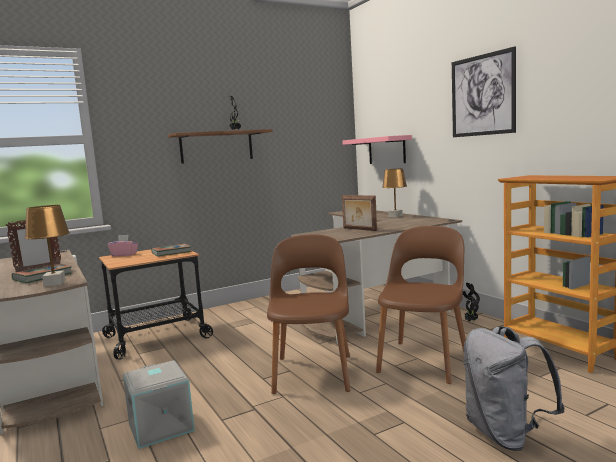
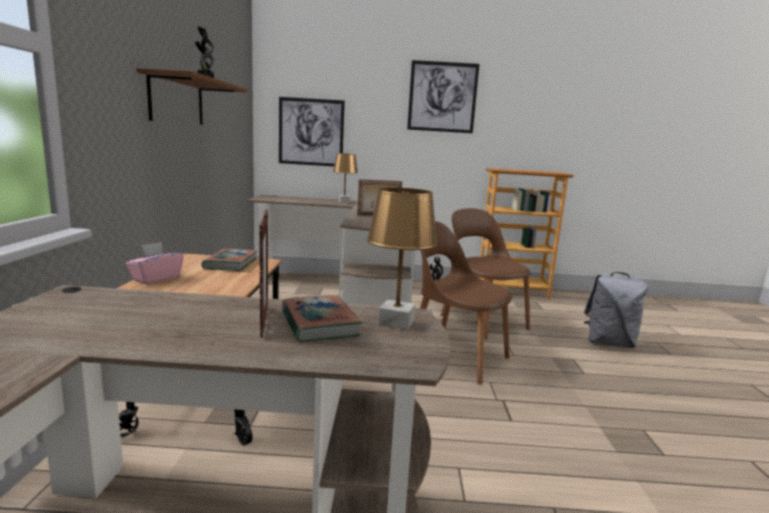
camera: 60 degrees left, 5 degrees up
(162, 427) = (498, 456): grey storage box -> none
(386, 150) = (311, 132): pink shelf -> picture

